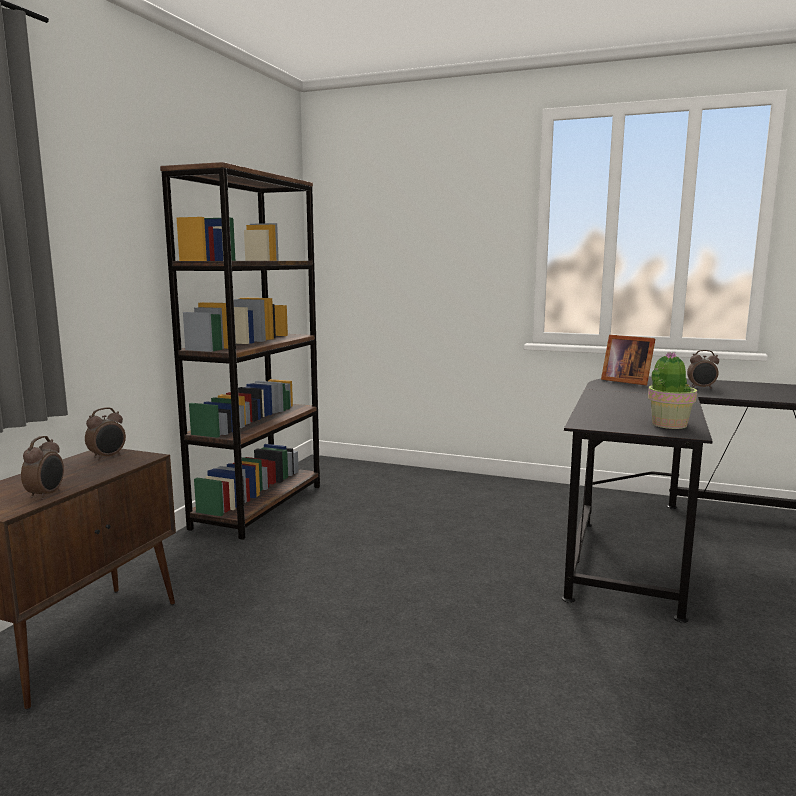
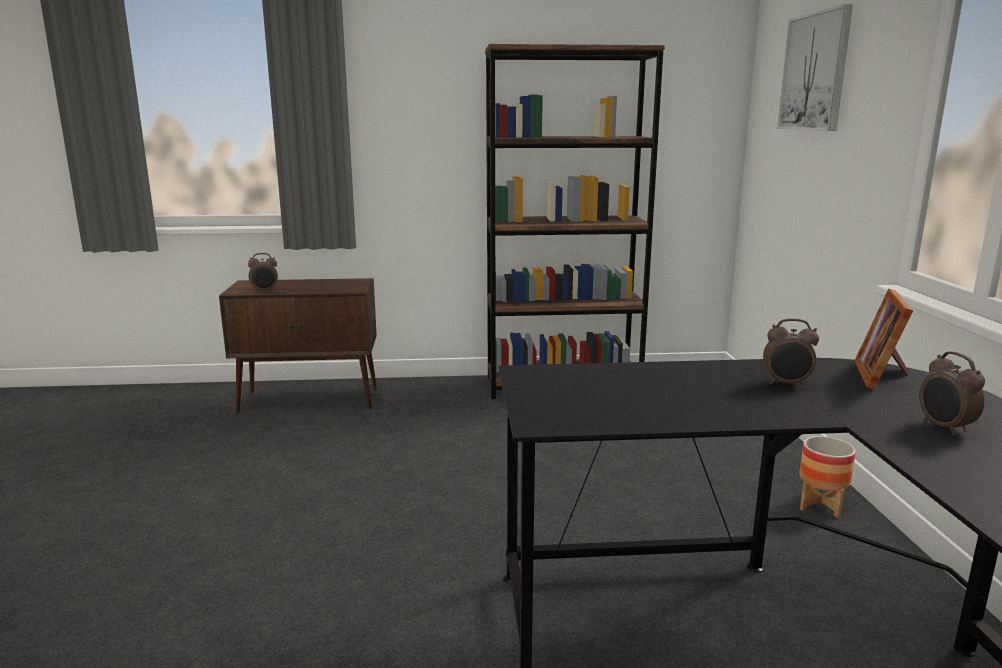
camera: 65 degrees right, 5 degrees up
(108, 457) = (347, 284): alarm clock -> alarm clock (786, 384)
(405, 213) = (815, 72): none -> picture
(528, 490) = (820, 505): none -> planter
(668, 425) = (579, 411): potted plant -> none

